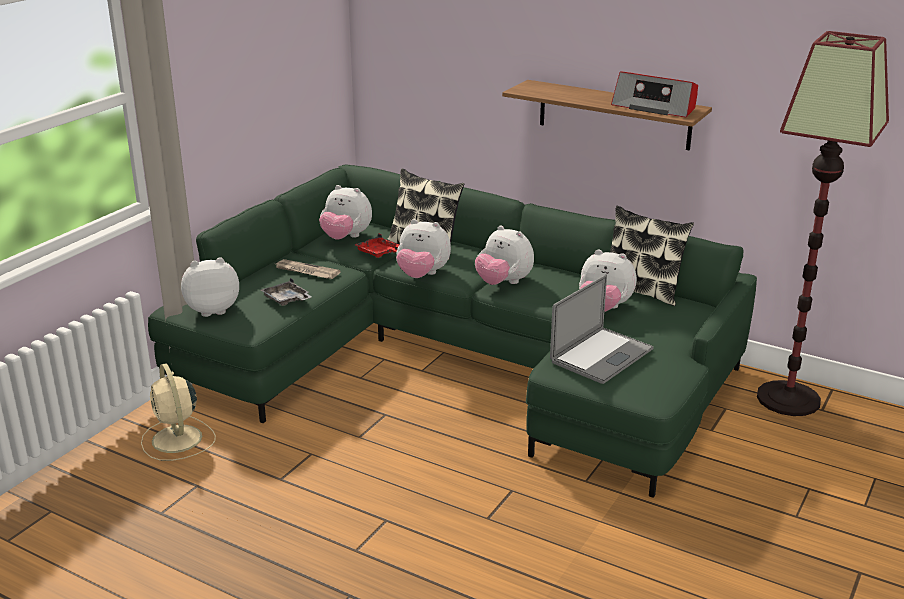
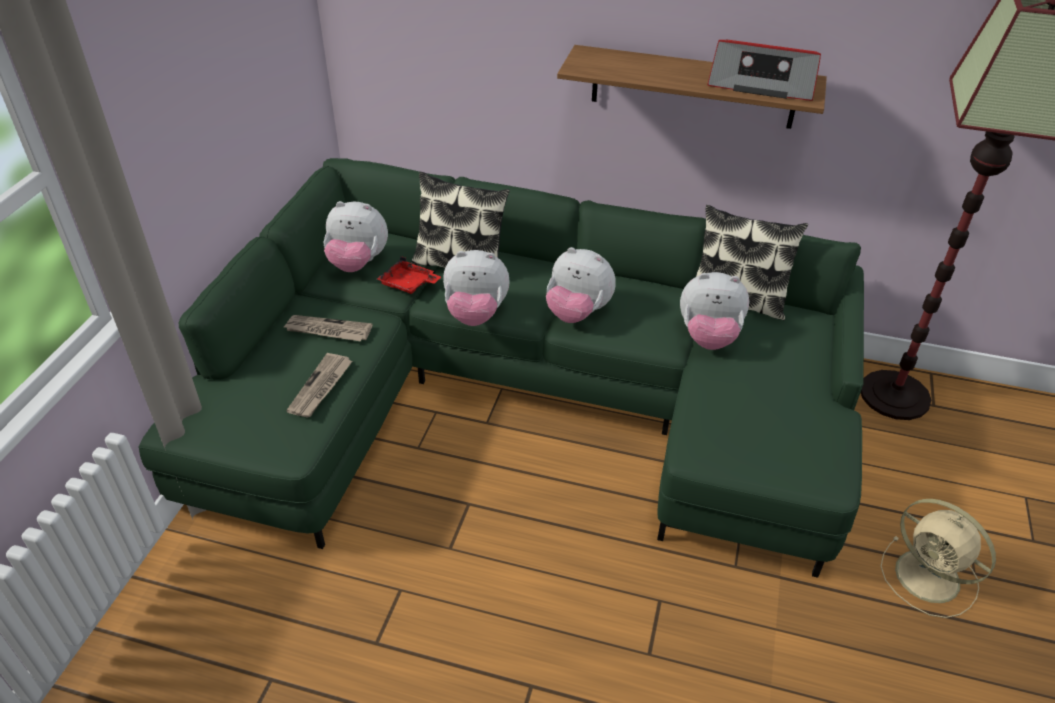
camera: 15 degrees left, 15 degrees up
(177, 440) = (220, 602): beige fan -> beige fan (930, 578)
(212, 310) = (226, 422): plush toy -> none
(287, 300) = (321, 387): grey tray -> newspaper
(601, 355) = (740, 419): laptop -> none

